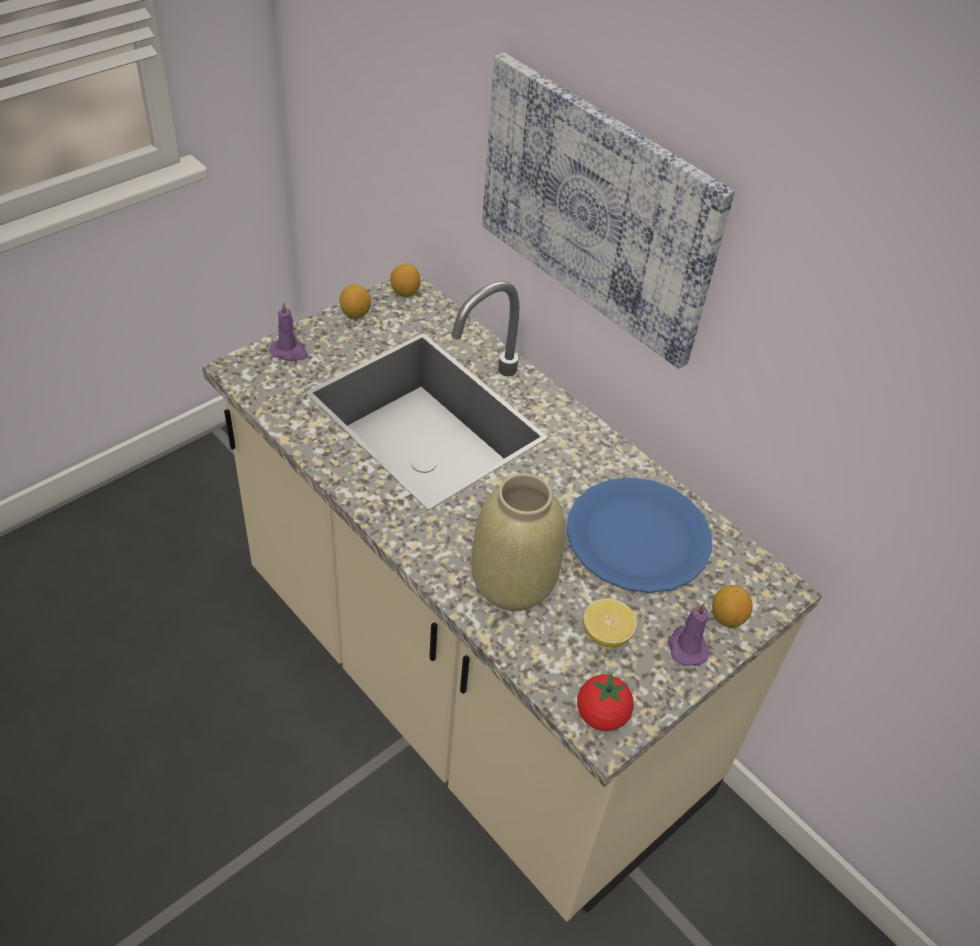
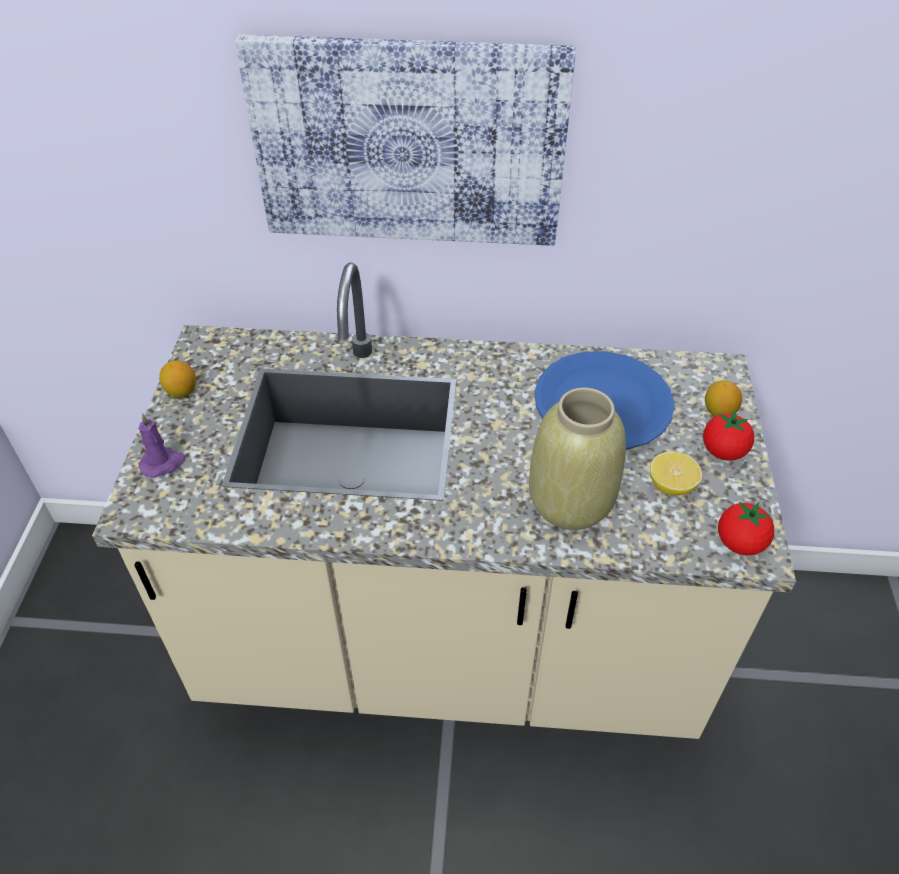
camera: 40 degrees left, 0 degrees up
(405, 292) = (203, 347): lemon -> none
(686, 646) = (723, 451): purple candle -> tomato

